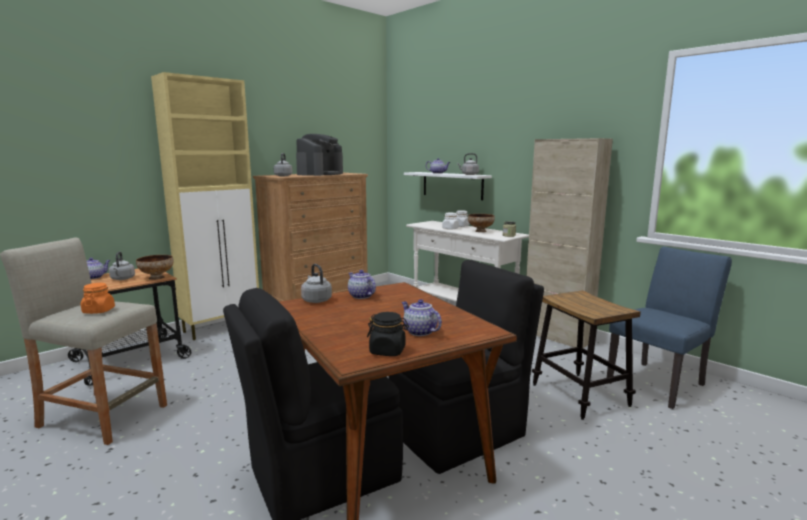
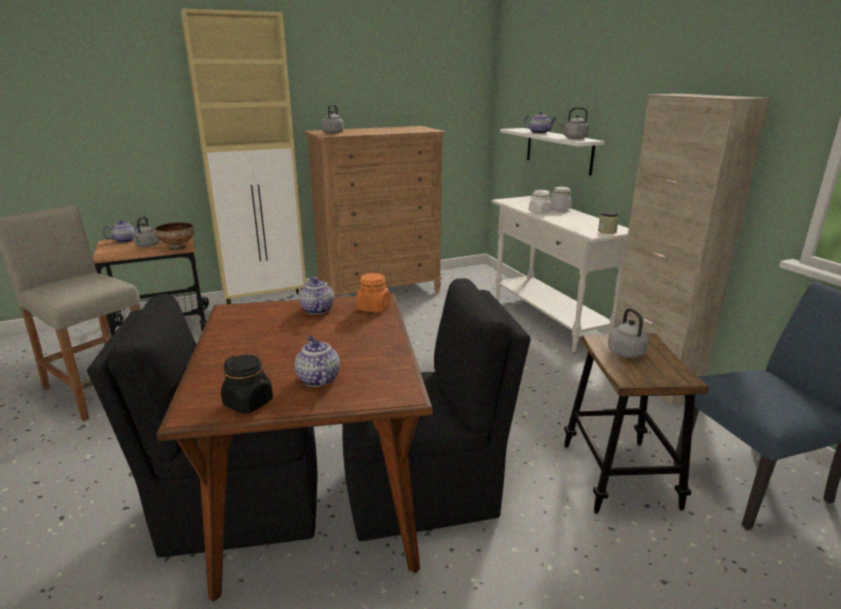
camera: 20 degrees right, 10 degrees up
(99, 311) = (76, 287): orange jar -> orange jar (373, 307)
(316, 300) = (262, 308): grey kettle -> grey kettle (624, 351)
(320, 174) = (385, 130): coffee machine -> none
(481, 231) = (576, 220): bowl -> none

